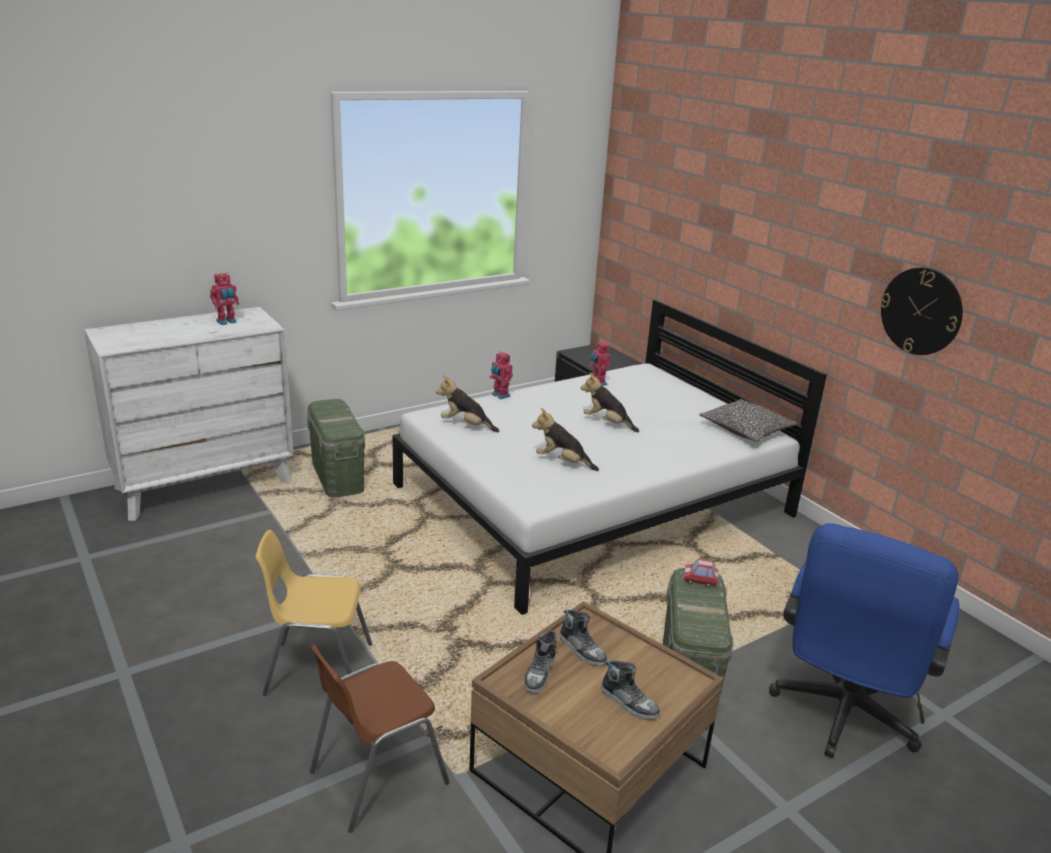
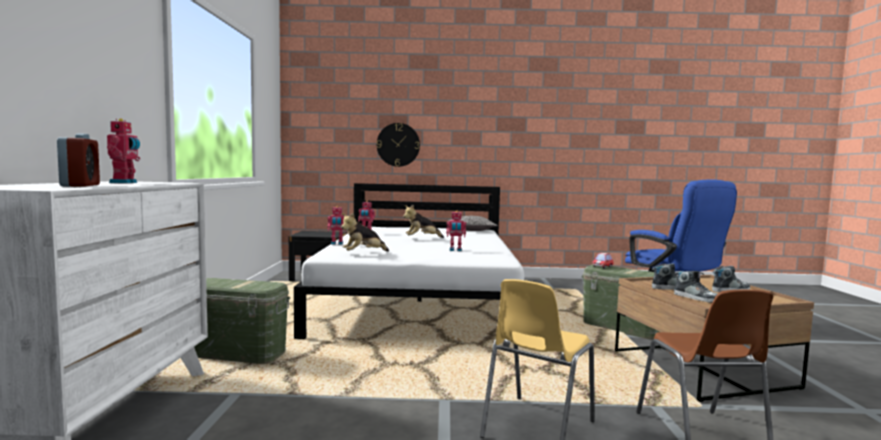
camera: 55 degrees left, 20 degrees down
(164, 334) = (80, 185): none -> alarm clock
(562, 462) = (455, 250): plush toy -> toy robot
(921, 311) = (543, 138): wall clock -> wall clock (398, 144)

